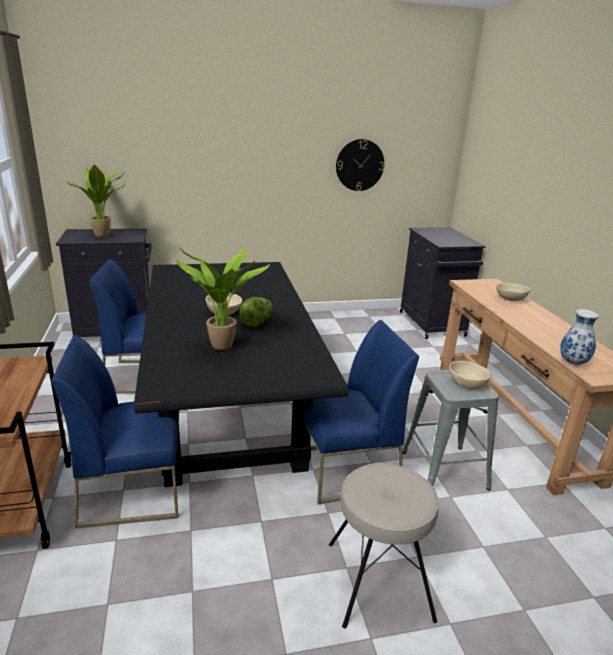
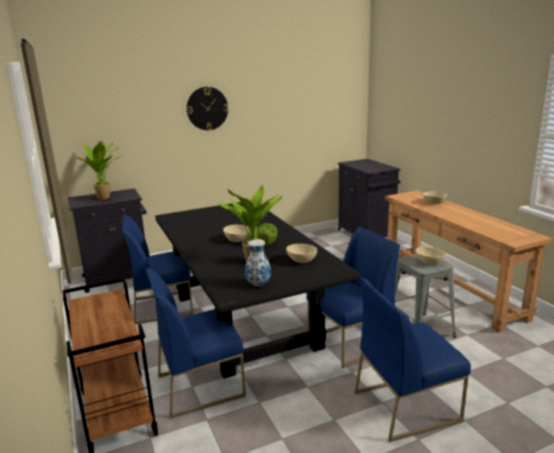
camera: 10 degrees left, 5 degrees down
(283, 355) = (301, 260): none -> beige bowl
(359, 165) = (295, 119): wall clock -> wall clock (207, 108)
(377, 580) = (406, 405): beige stool -> blue chair
(573, 363) = (495, 235): vase -> vase (259, 284)

